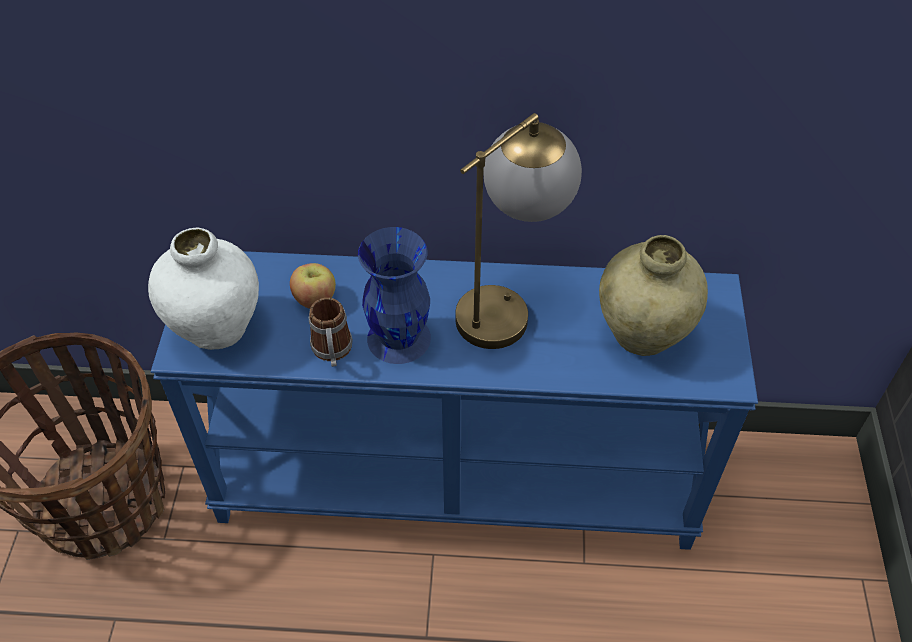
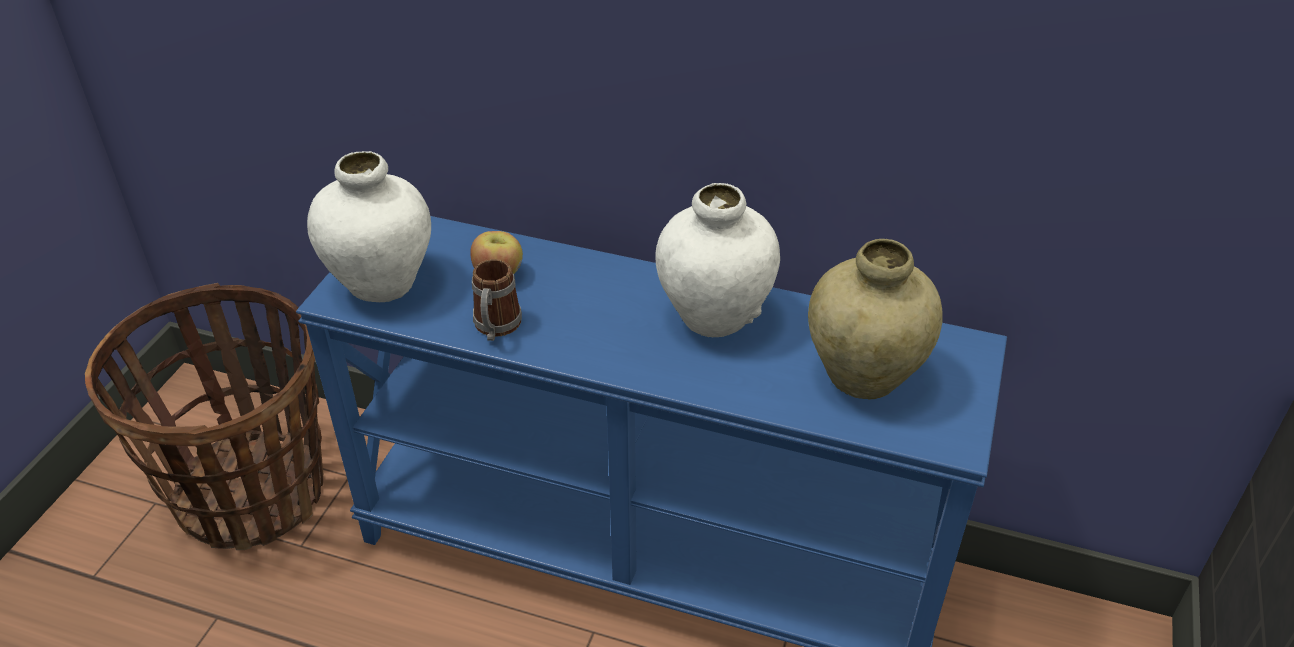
camera: 15 degrees right, 10 degrees down
(399, 337) = (575, 327): blue vase -> none
(508, 304) = (714, 317): table lamp -> white vase

